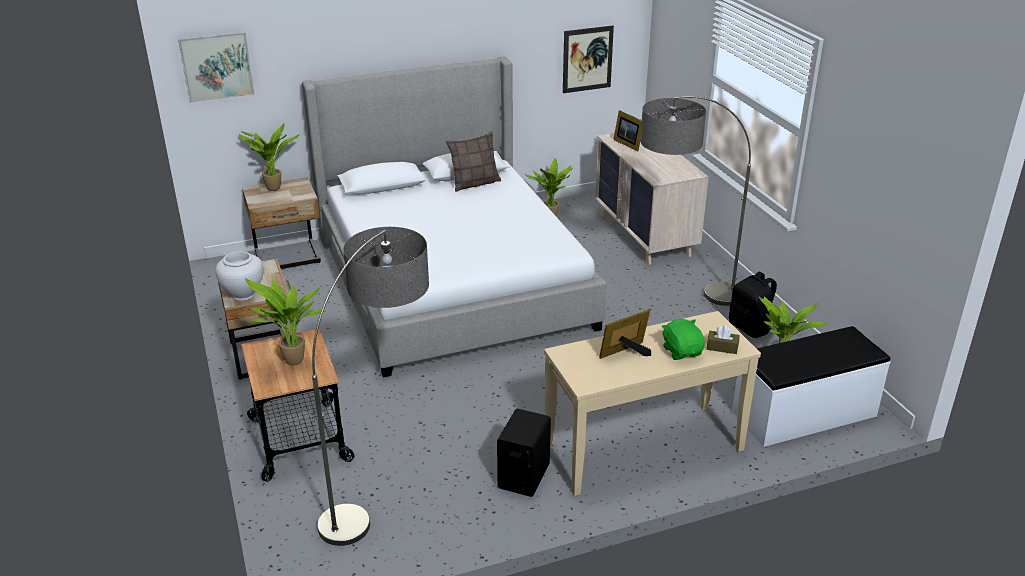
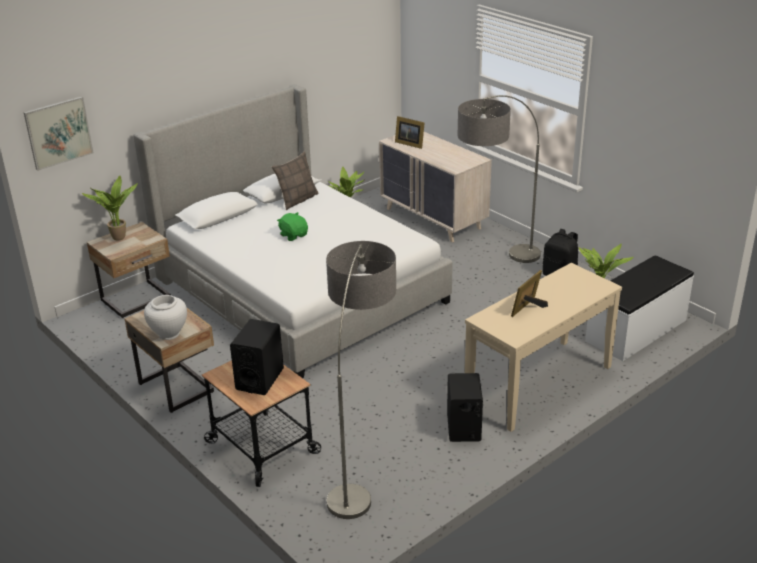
camera: 20 degrees left, 0 degrees up
(292, 363) = (259, 379): potted plant -> black speaker
(587, 59) = (356, 76): picture -> none
(682, 351) = (567, 298): green plush toy -> green plush toy (293, 235)
(722, 347) = (593, 288): brown tissue box -> none

